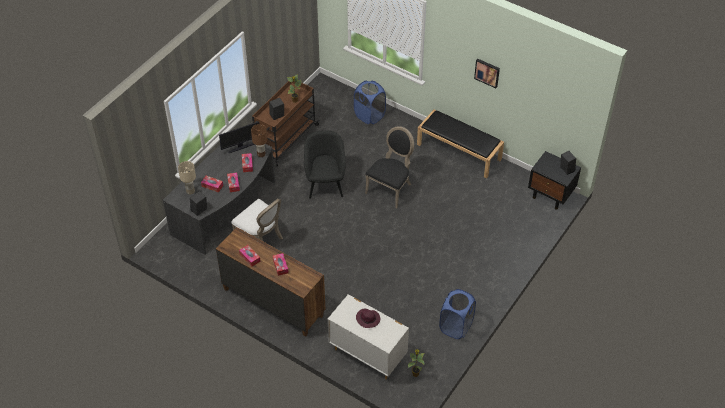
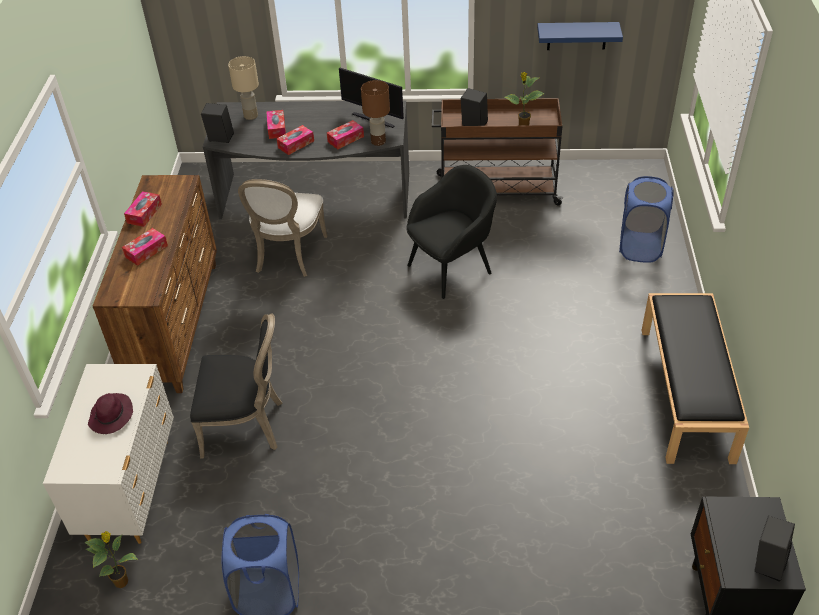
camera: 60 degrees right, 5 degrees down
(283, 44) = (577, 36): none -> blue shelf
(390, 188) = (513, 345): black chair -> black chair (246, 425)
(487, 72) = (781, 247): picture -> none

